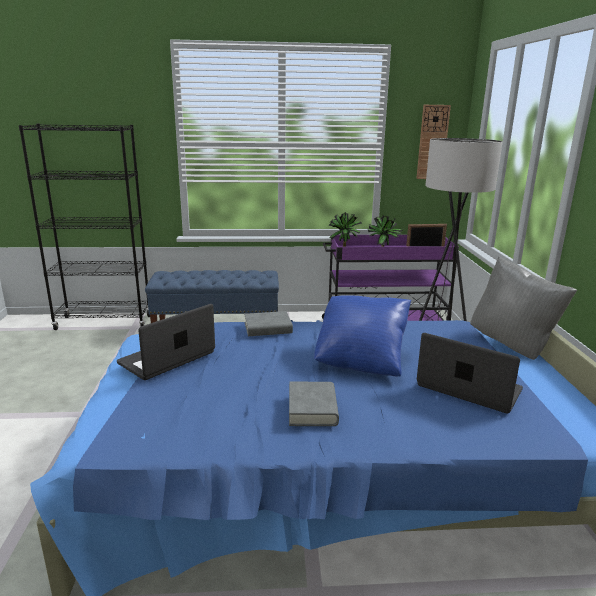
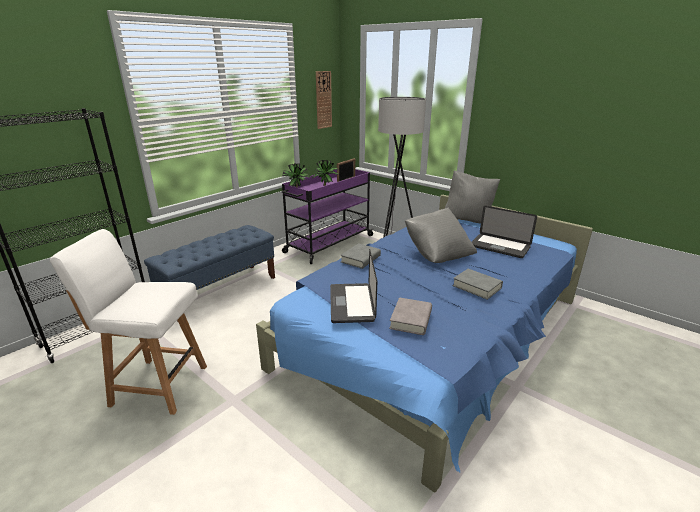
camera: 45 degrees left, 5 degrees up
(70, 375) = (157, 385): none -> white chair
(174, 397) = (411, 320): none -> grey book
(361, 360) = (438, 254): blue pillow -> grey pillow
(468, 388) = (499, 246): laptop -> laptop turned 135 degrees counterclockwise

